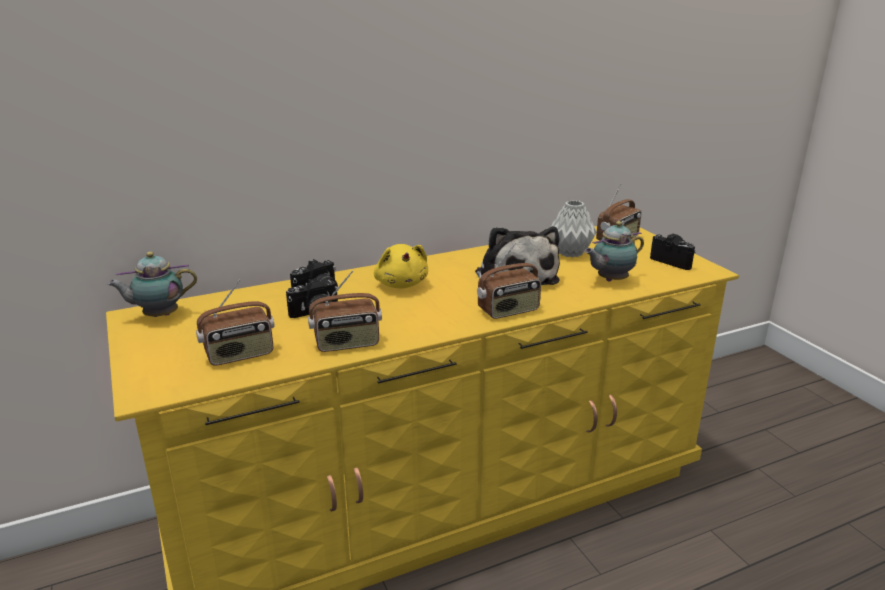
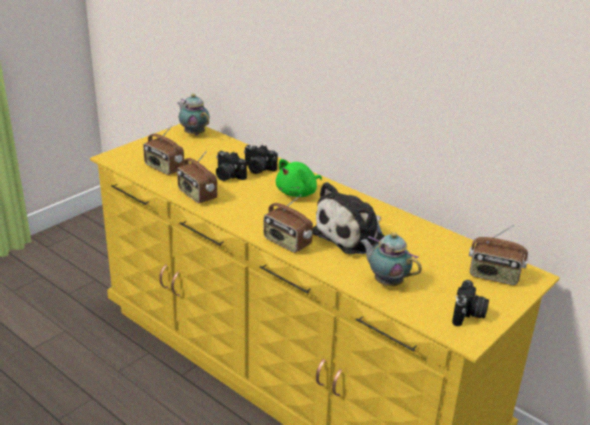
camera: 65 degrees right, 5 degrees up
(401, 284) = (298, 193): yellow plush toy -> green plush toy
(569, 253) = (429, 254): grey vase -> none

